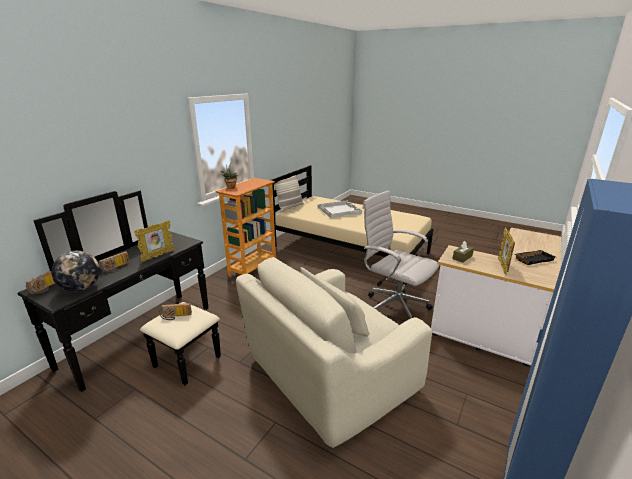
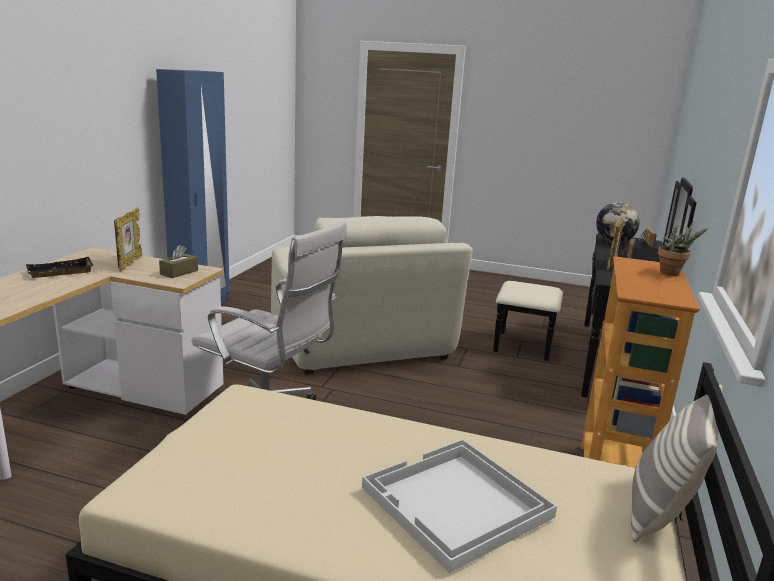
camera: 165 degrees right, 5 degrees down
(175, 317) = (536, 289): radio -> none
(328, 376) = (361, 343): beige armchair -> beige armchair turned 120 degrees clockwise

